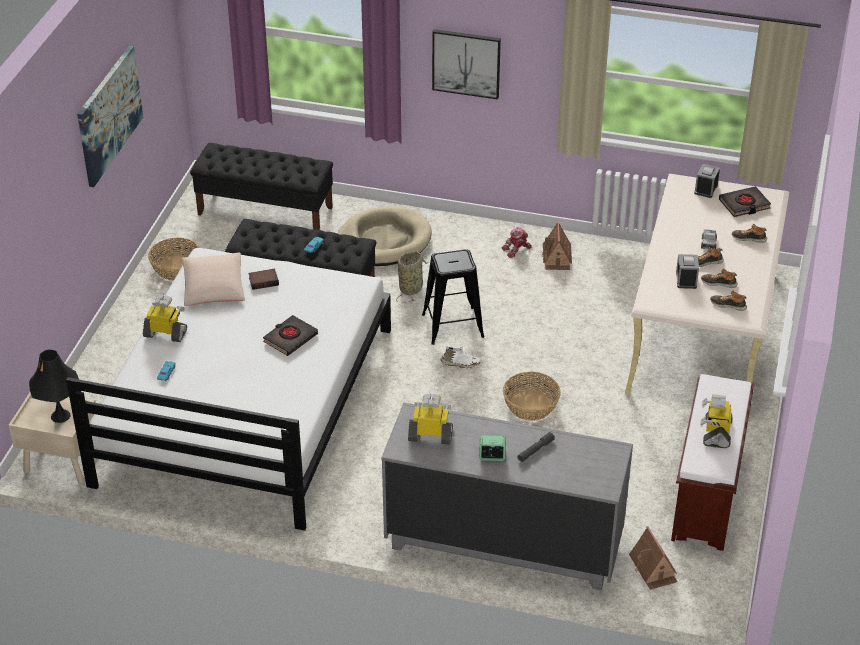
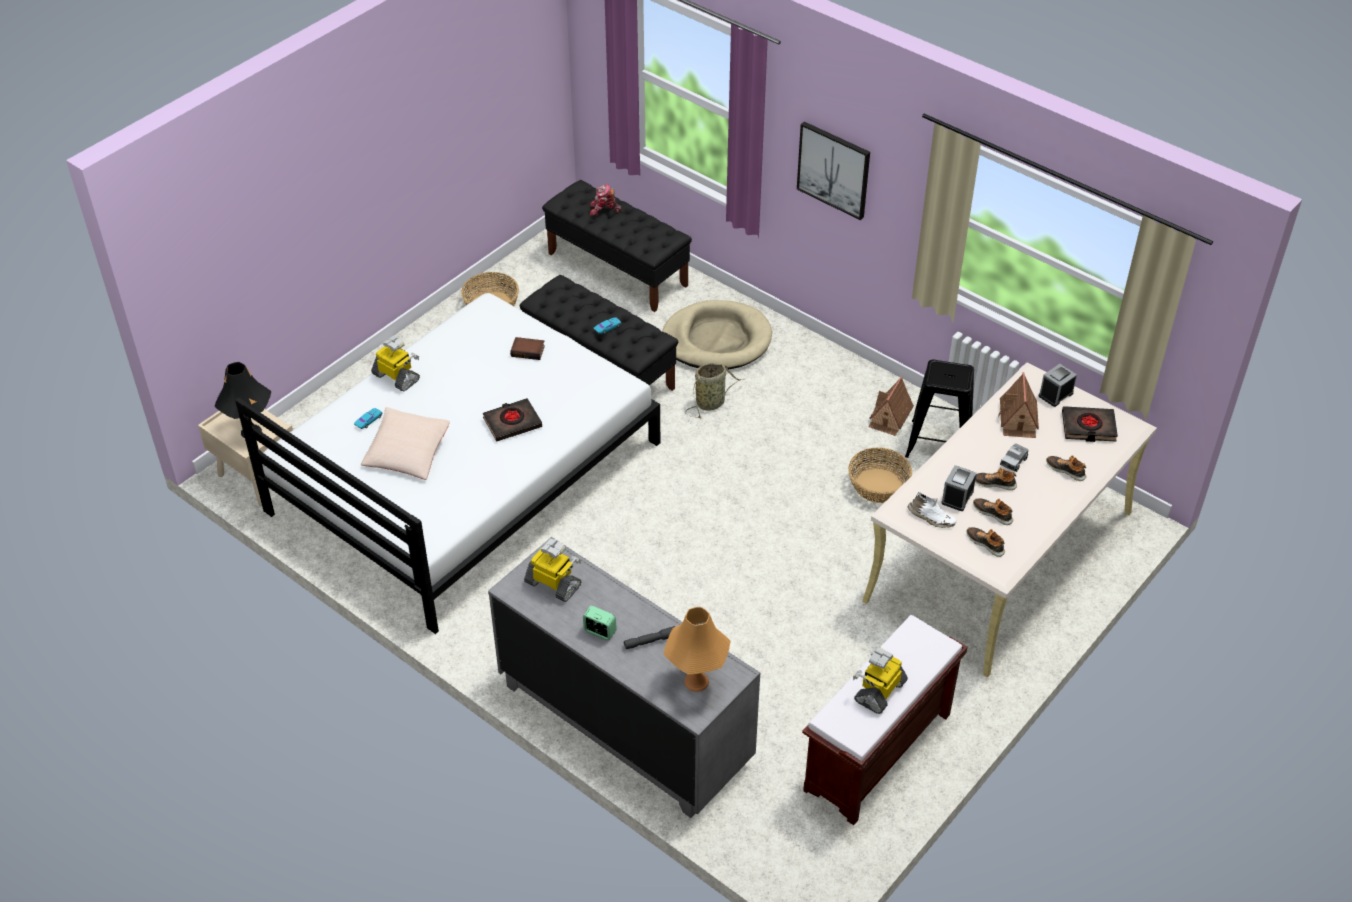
camera: 25 degrees right, 5 degrees up
(109, 115) = (425, 128): picture -> none
(213, 288) = (474, 343): beige pillow -> beige pillow (407, 453)
(452, 325) = (727, 459): black stool -> black stool (938, 443)
(460, 363) = (708, 505): white shoe -> white shoe (931, 518)
(516, 250) = (851, 394): toy robot -> toy robot (604, 209)
(531, 406) = (752, 579): basket -> basket (878, 486)
(590, 466) = (696, 681): none -> orange table lamp
(653, 569) = (762, 816): toy house -> toy house (1018, 419)

